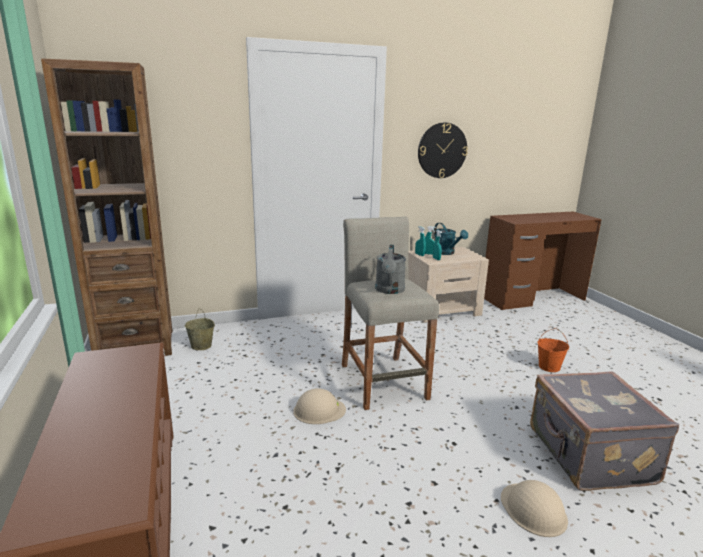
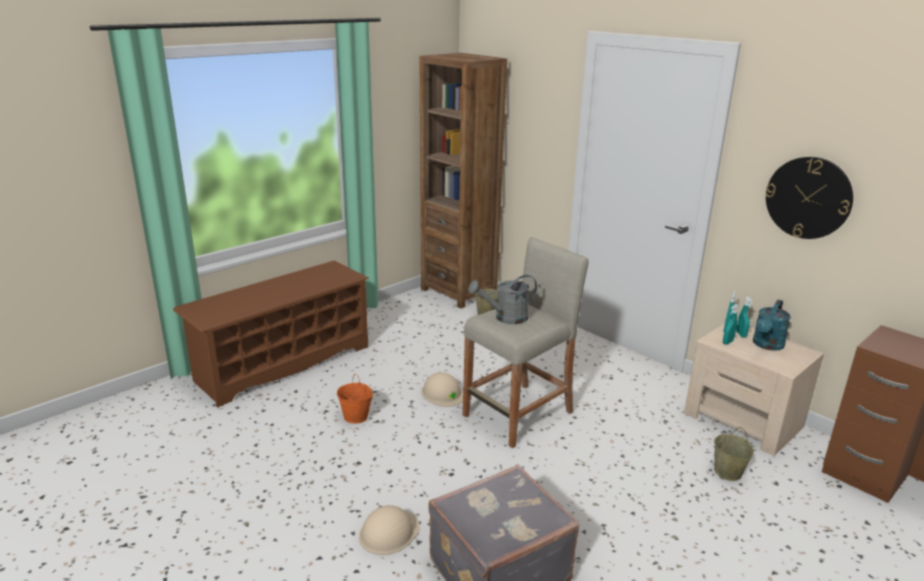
camera: 65 degrees right, 5 degrees up
(493, 332) = (728, 472): none -> beige bucket
(549, 367) = (681, 532): orange bucket -> orange bucket (356, 417)

